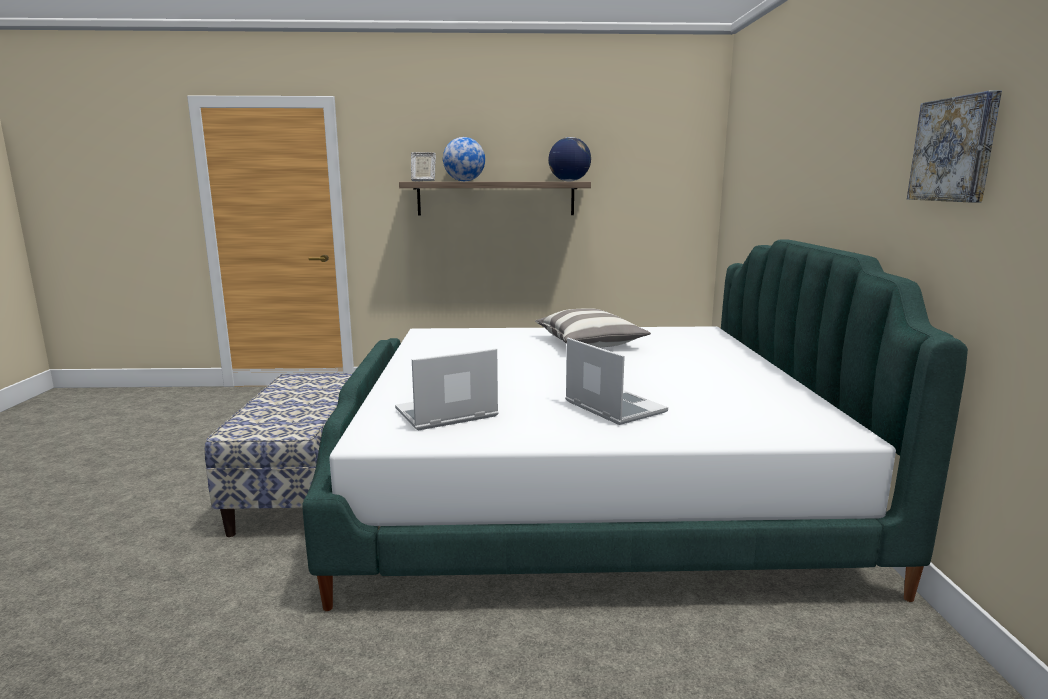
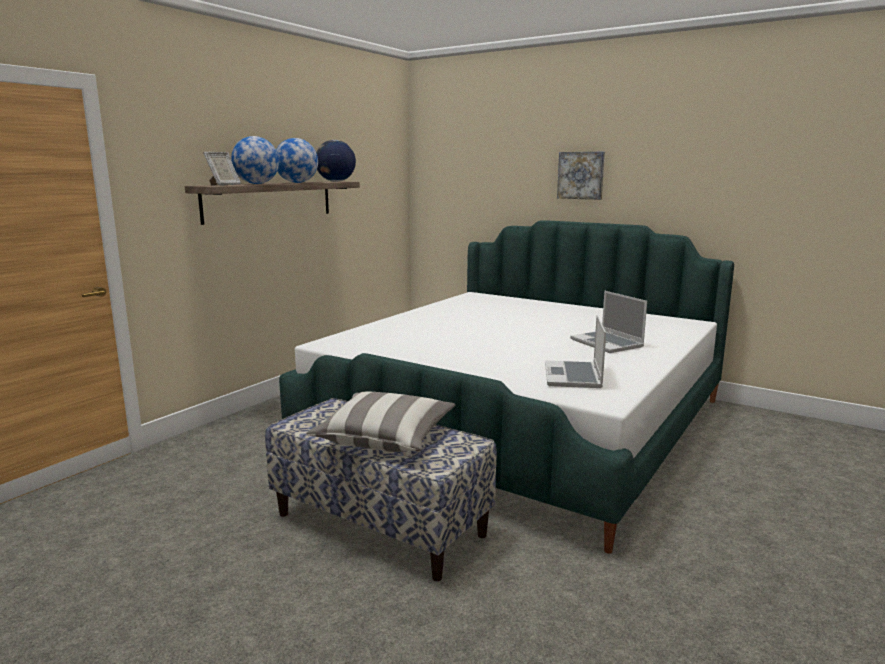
camera: 55 degrees left, 0 degrees up
(513, 181) = (297, 182): none -> globe
(589, 343) = (457, 318): pillow -> pillow (385, 438)
(612, 407) = (607, 343): laptop -> laptop turned 120 degrees counterclockwise
(955, 150) = (703, 166): picture -> picture (581, 175)

